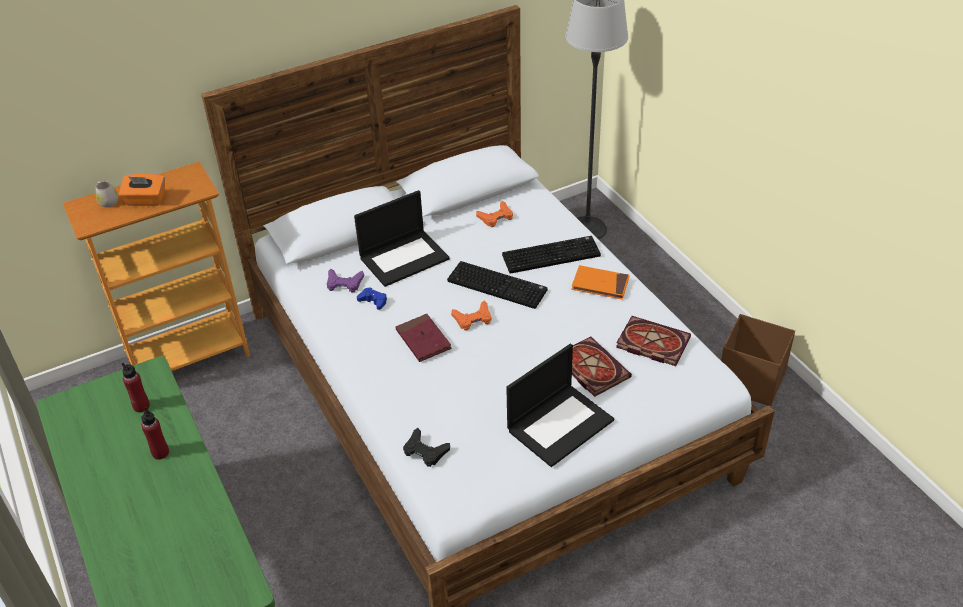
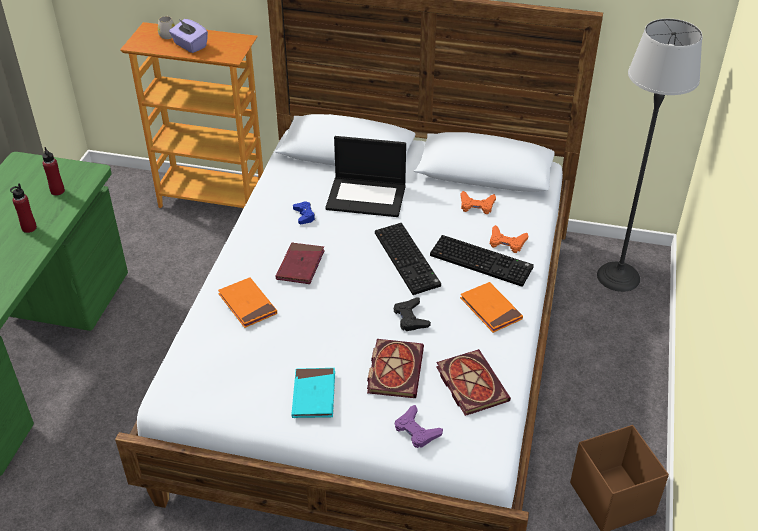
camera: 40 degrees right, 0 degrees up
(146, 200) = (190, 45): orange tissue box -> purple tissue box
(344, 283) = (301, 190): purple game controller -> purple game controller (416, 430)
(423, 394) = (247, 304): none -> orange book
(425, 451) = (197, 345): black game controller -> black game controller (410, 318)
(473, 319) = (355, 273): orange game controller -> orange game controller (507, 242)
(560, 424) = (314, 395): laptop -> turquoise book

